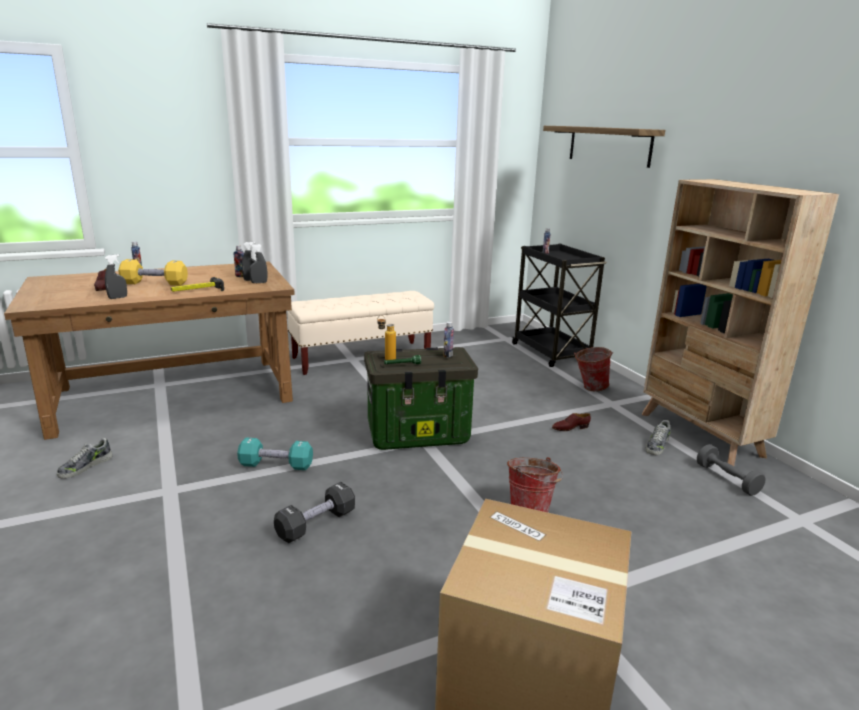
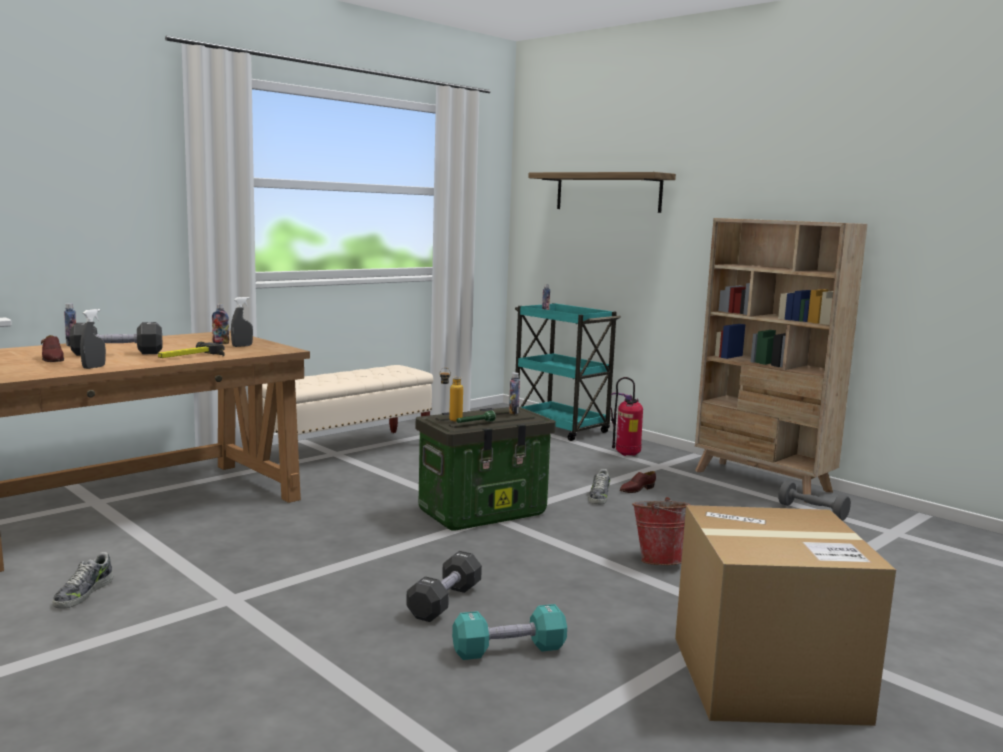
camera: 20 degrees left, 10 degrees down
(155, 283) = (118, 353): yellow dumbbell -> black dumbbell
(259, 282) = (256, 347): grey spray bottle -> none
(276, 465) = (343, 559): turquoise dumbbell -> turquoise dumbbell (509, 650)
(551, 353) = (560, 429): black cart -> turquoise cart
(589, 387) = (626, 455): bucket -> fire extinguisher
(657, 445) = (730, 494): shoe -> shoe (599, 496)

